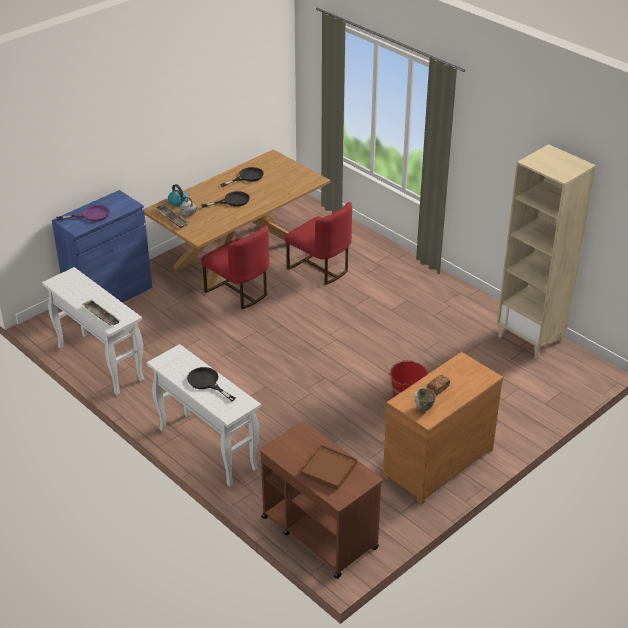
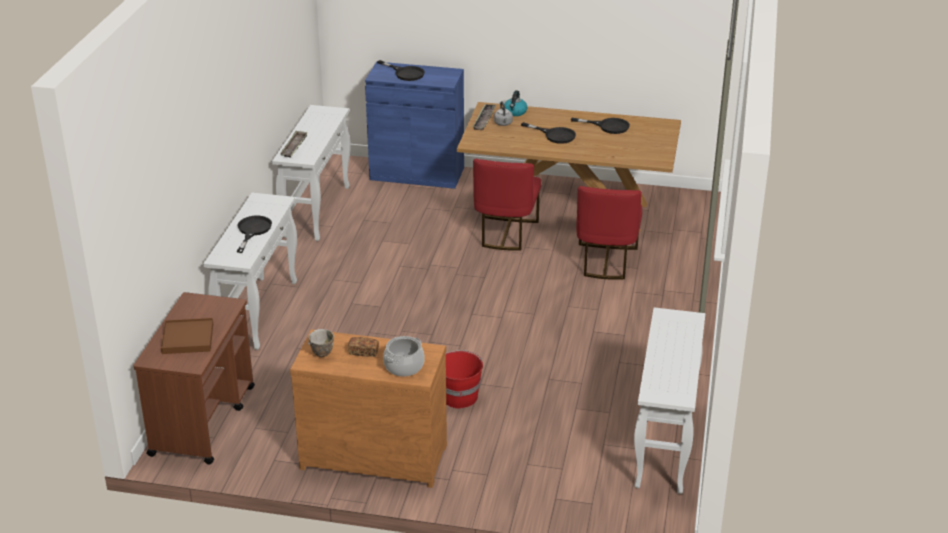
camera: 55 degrees right, 5 degrees down
(91, 215) = (405, 73): purple frying pan -> black frying pan
(470, 378) = (404, 366): none -> cooking pot
(531, 338) = (665, 446): beige bookcase -> white console table

